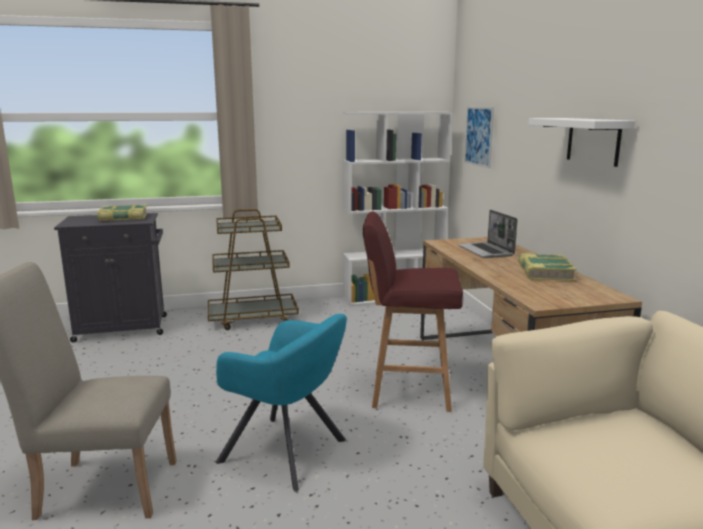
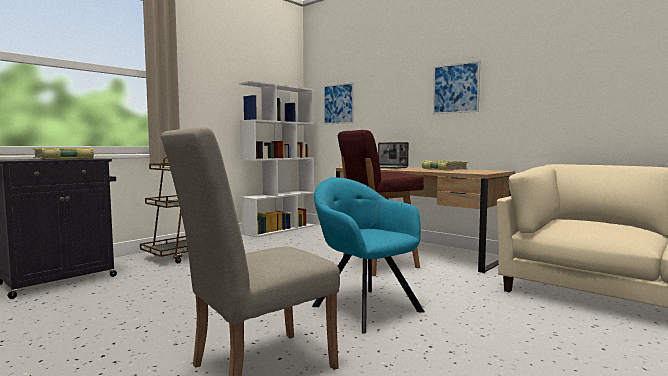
camera: 35 degrees left, 10 degrees down
(287, 452) = (364, 307): turquoise armchair -> turquoise armchair turned 120 degrees counterclockwise
(593, 141) = (455, 88): white shelf -> picture

